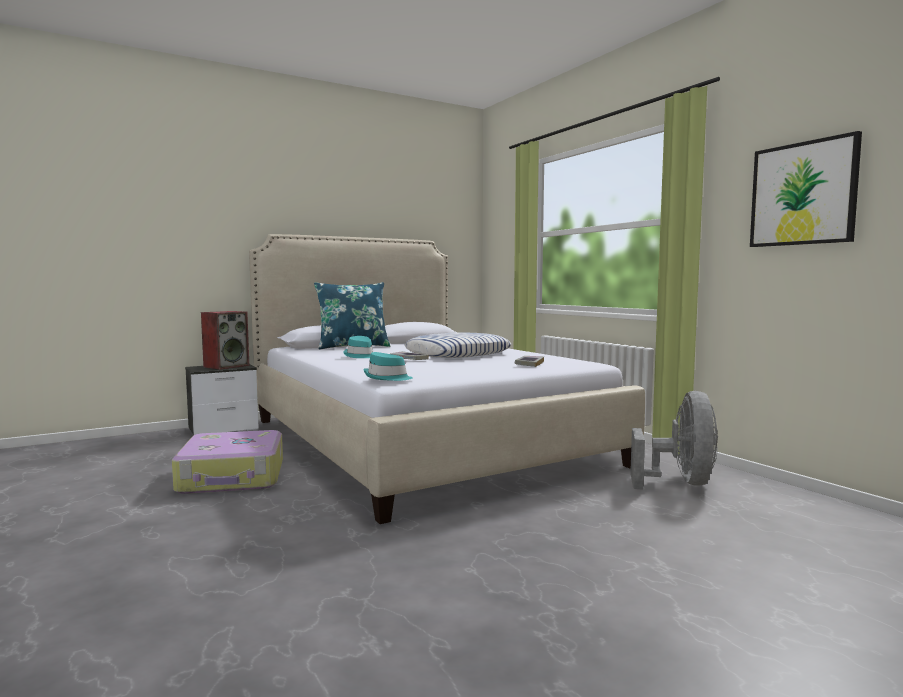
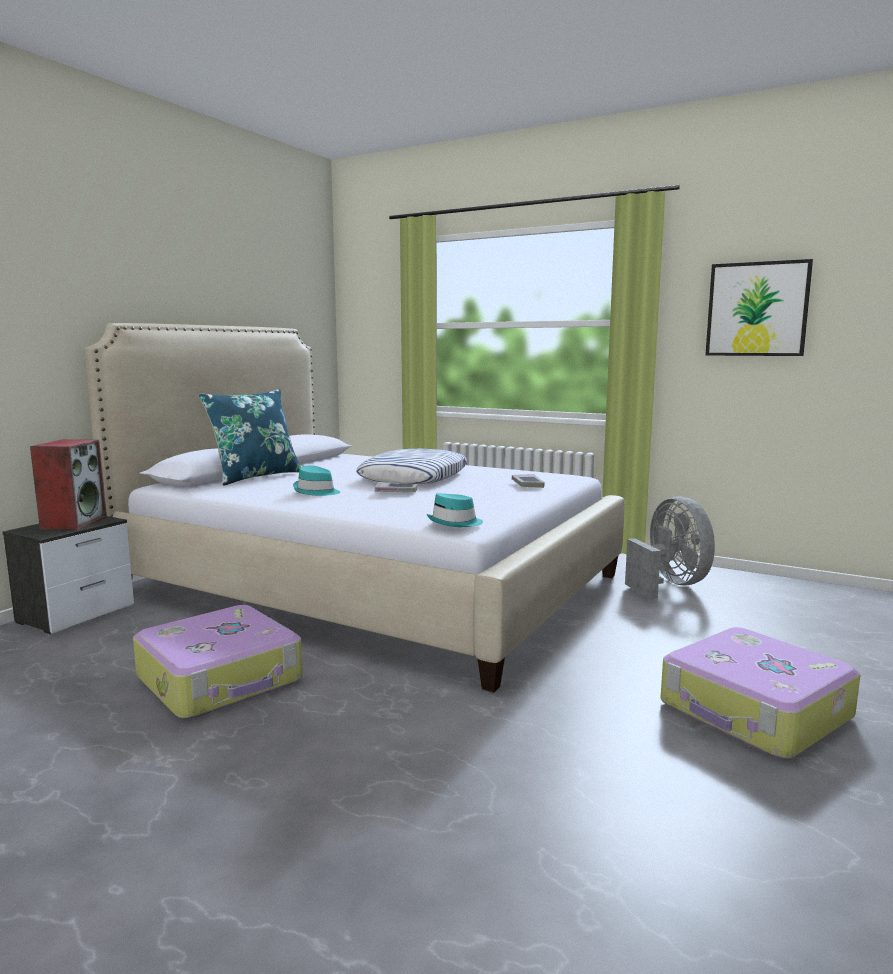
camera: 30 degrees left, 5 degrees up
(577, 595) = (755, 712): none -> suitcase

